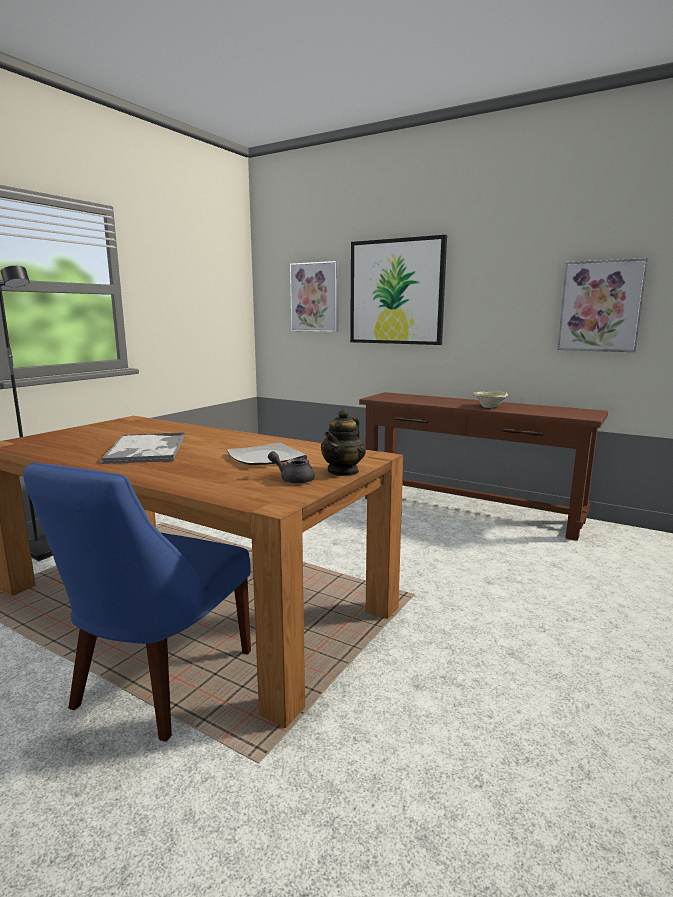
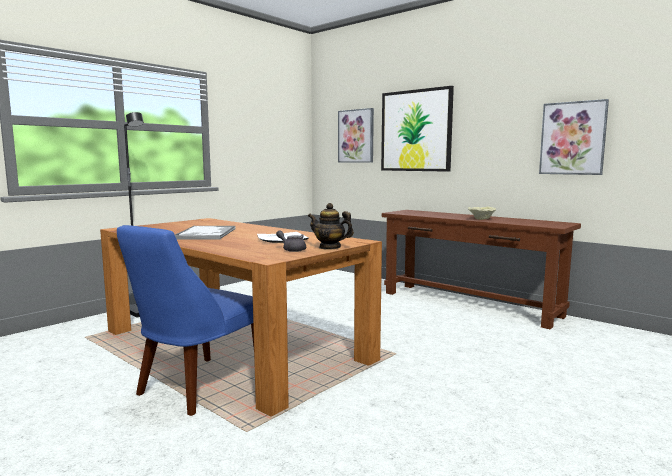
camera: 10 degrees right, 5 degrees down
(343, 471) = (330, 247): teapot -> teapot turned 75 degrees clockwise

